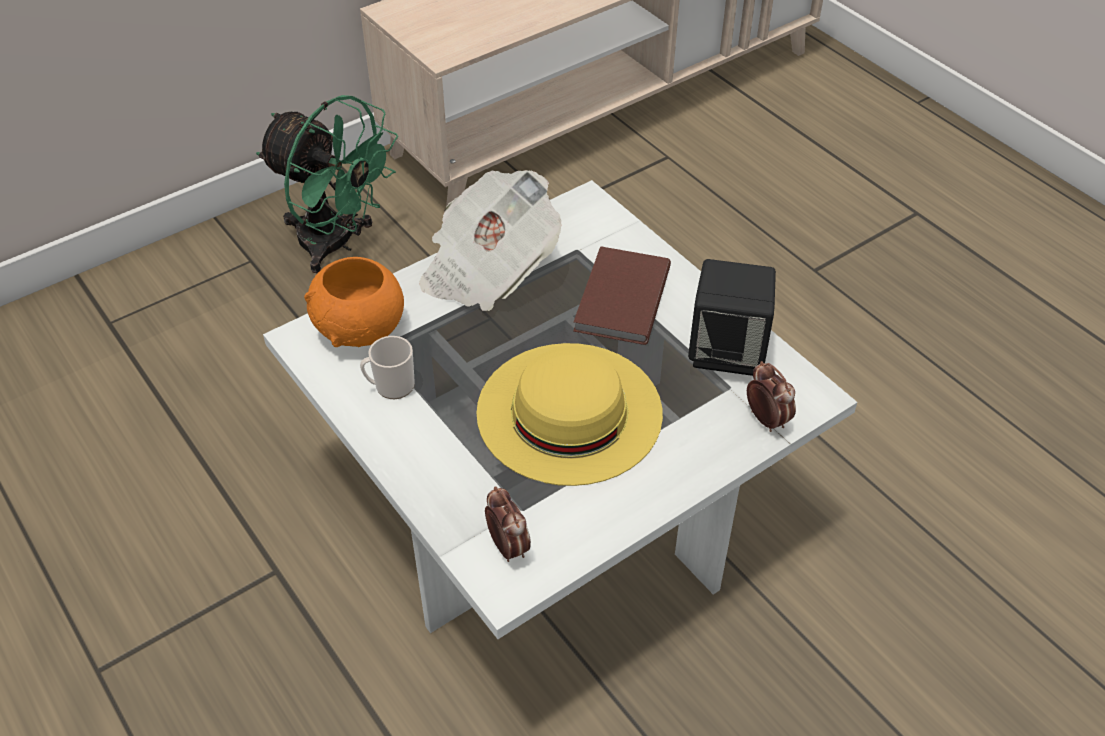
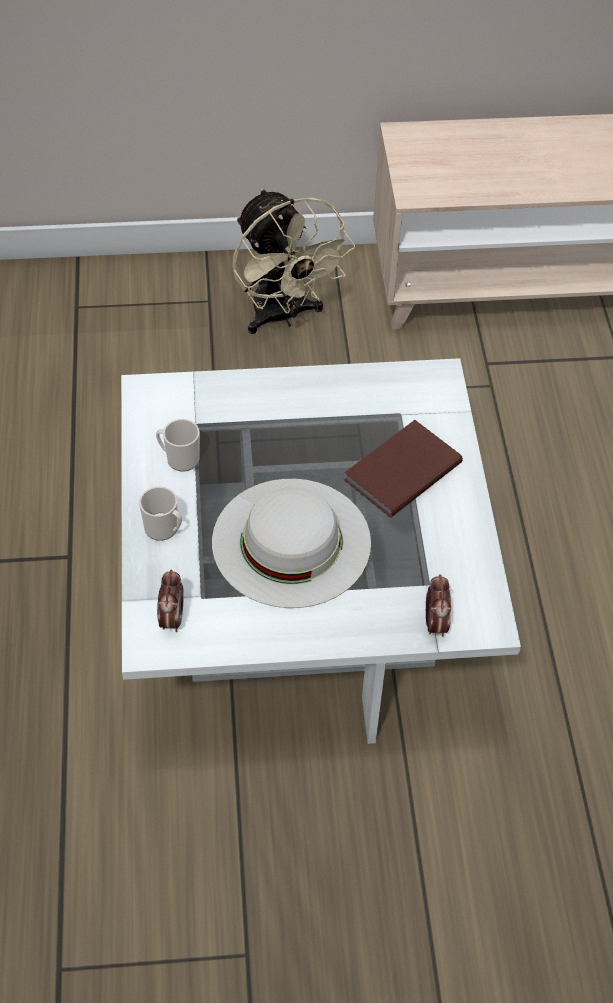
camera: 30 degrees right, 5 degrees up
(337, 244) = (283, 316): green fan -> beige fan
(361, 328) = (191, 403): orange bowl -> none
(429, 462) = (164, 529): none -> mug
(488, 269) = (319, 398): newspaper -> none
(569, 412) = (291, 542): yellow hat -> white hat
(727, 351) = (450, 554): black speaker -> none

